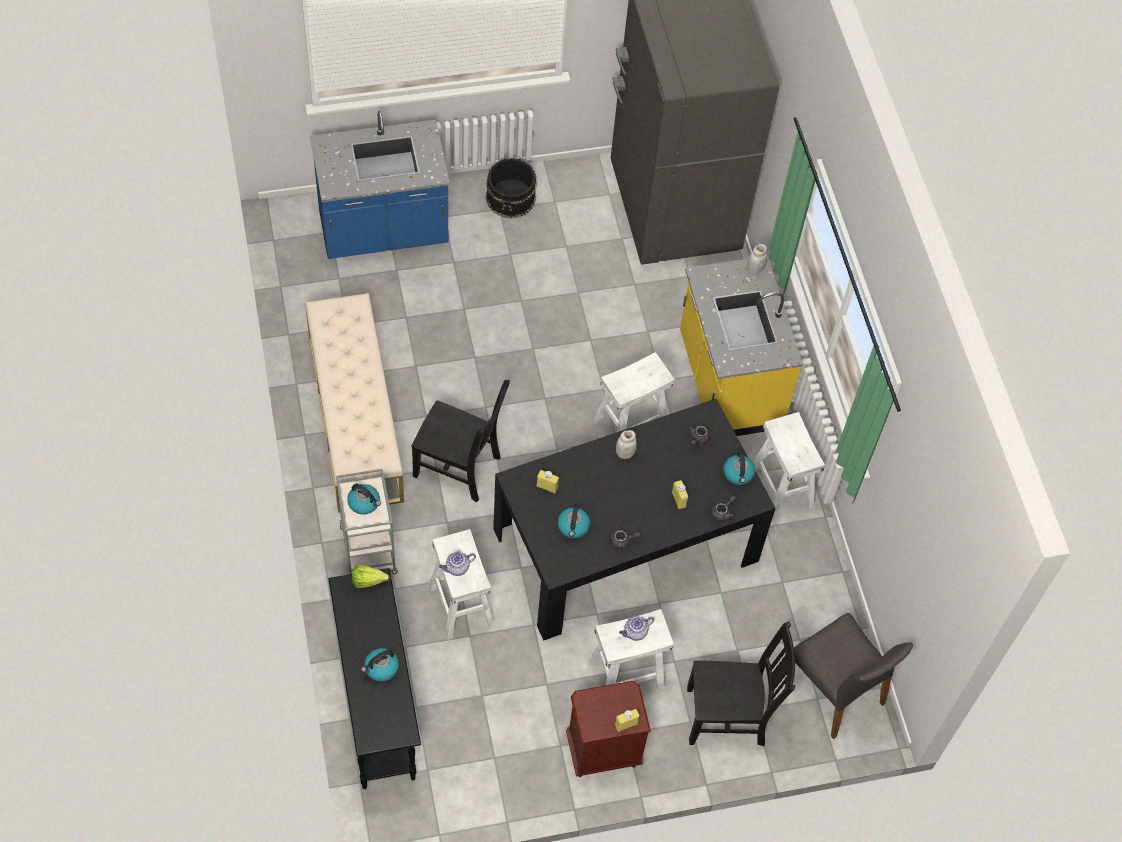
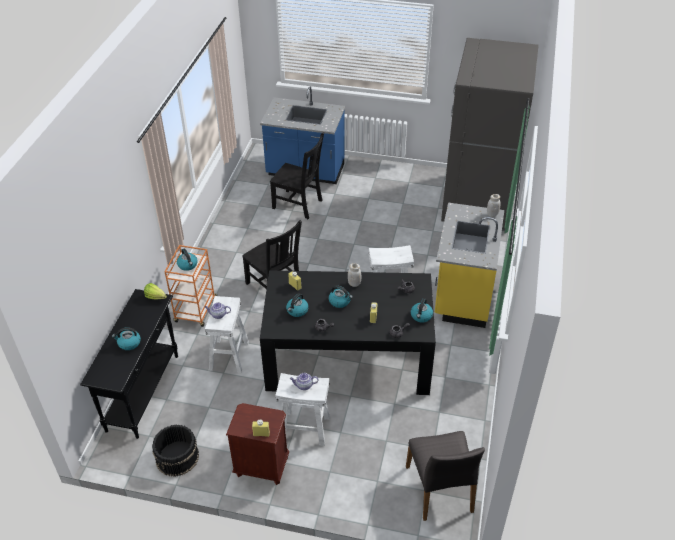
camera: 30 degrees right, 15 degrees down
(355, 417) = (233, 247): beige bench -> none
(369, 551) = (196, 311): grey cart -> orange cart
(511, 198) = (385, 174): black bucket -> black bucket (177, 458)
(621, 490) = (340, 301): none -> kettle
(729, 716) = (358, 478): black chair -> black chair (299, 205)
(780, 489) = (467, 359): white stool -> none

